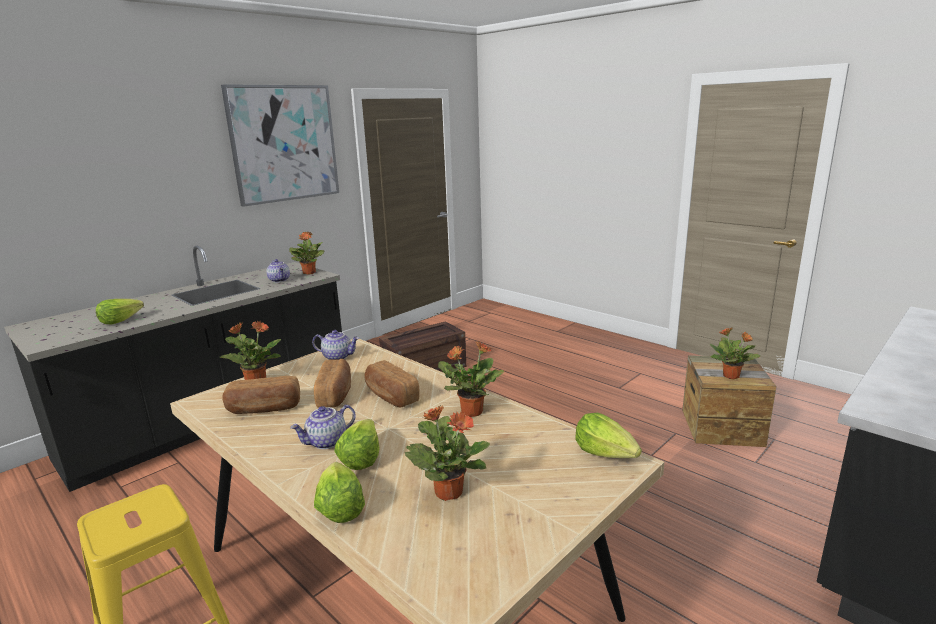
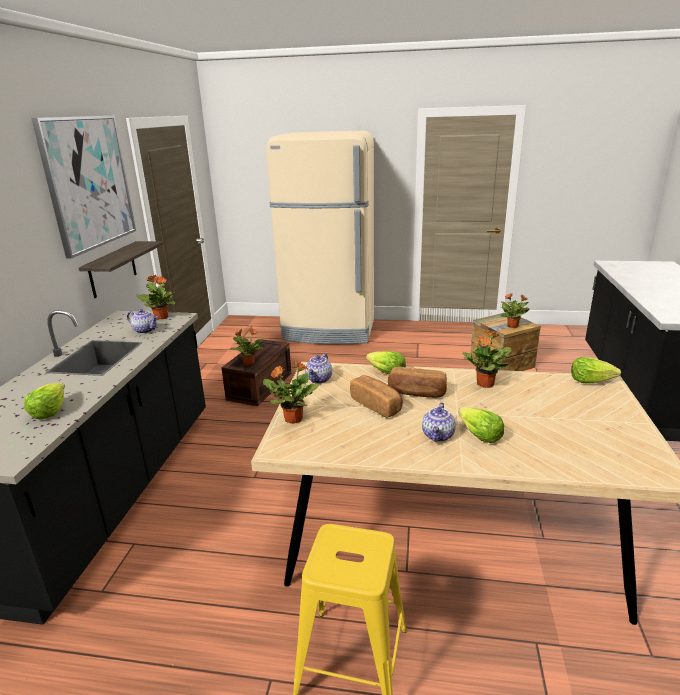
camera: 35 degrees left, 5 degrees up
(264, 408) = (344, 433): bread -> none
(302, 224) = (112, 269): none -> shelf
(338, 357) = (319, 379): teapot -> teapot turned 135 degrees clockwise
(339, 507) = (526, 466): lettuce -> lettuce (386, 372)
(448, 491) = (561, 431): potted plant -> potted plant (248, 363)
(558, 335) = (329, 330): none -> beige fridge

